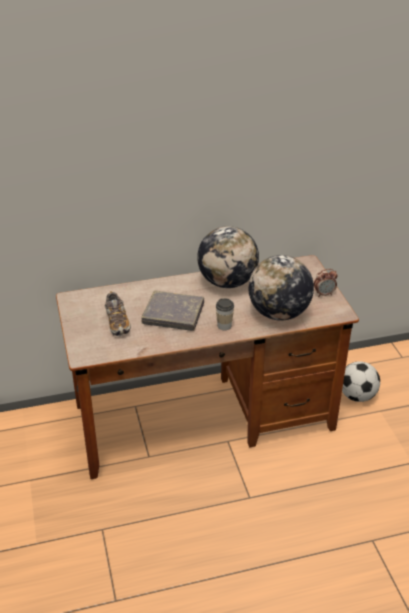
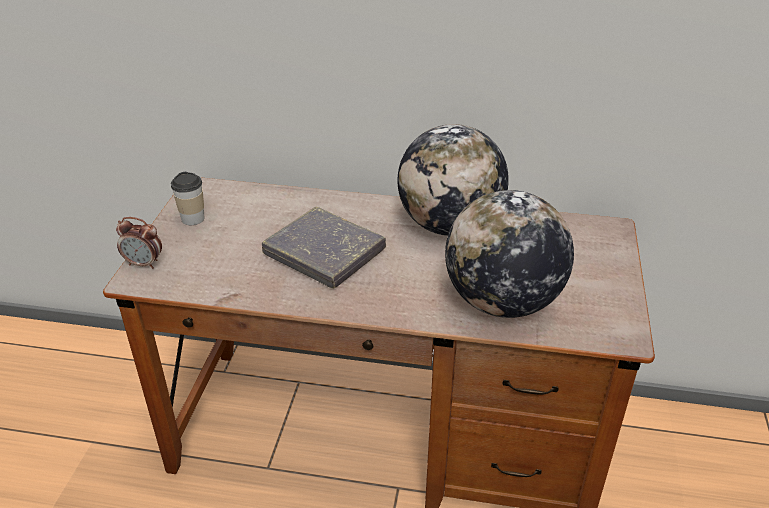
camera: 25 degrees right, 0 degrees up
(117, 322) = (231, 241): shoe -> none
(224, 326) = (391, 296): cup -> cup (193, 219)
(324, 294) = (610, 291): alarm clock -> alarm clock (144, 264)
(357, 396) = (657, 488): football -> none

